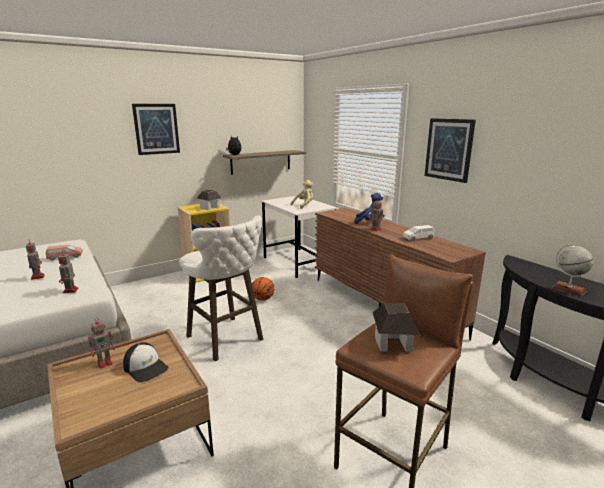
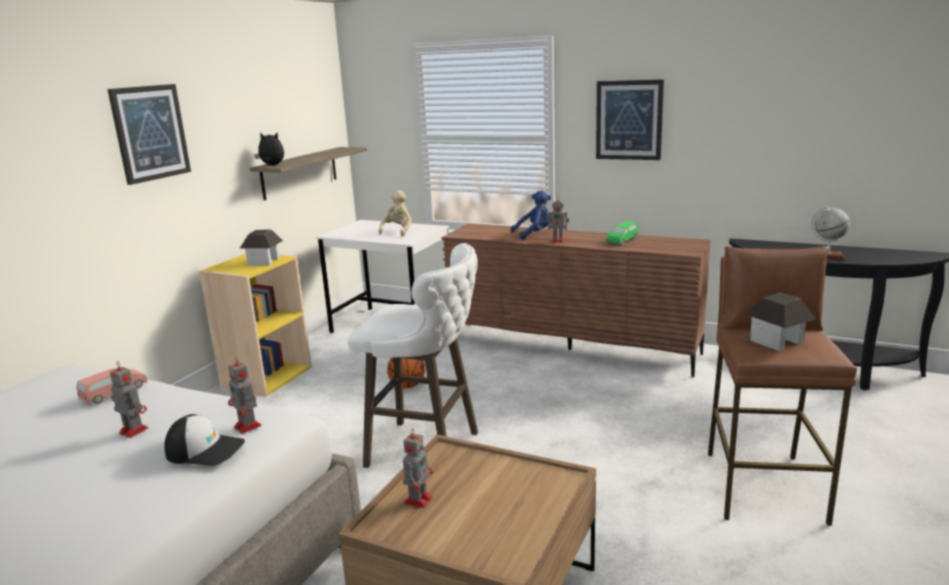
camera: 30 degrees left, 0 degrees up
(146, 367) = (484, 482): cap -> cap (205, 449)
(418, 238) = (622, 240): white toy car -> green toy car

